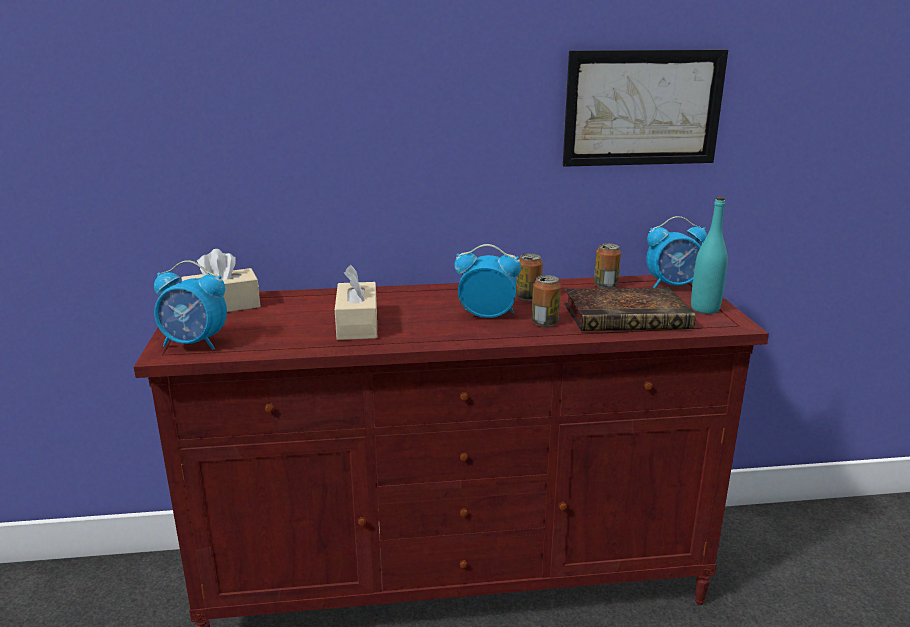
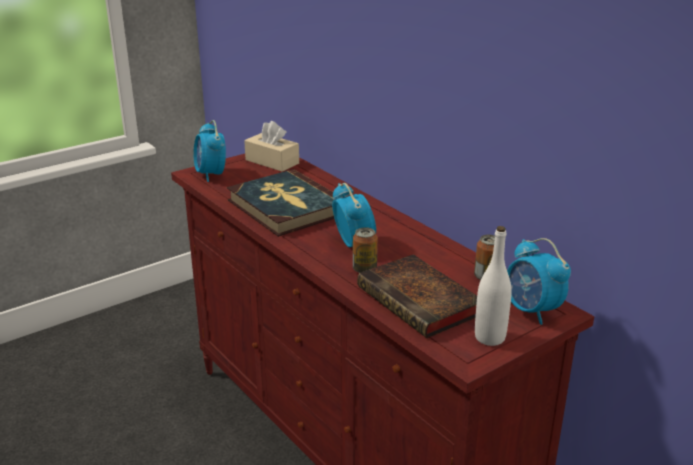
camera: 60 degrees right, 5 degrees up
(357, 324) = (286, 207): beige tissue box -> book
(528, 297) = (411, 250): can -> none
(643, 108) = (566, 112): picture -> none
(705, 309) = (489, 337): turquoise bottle -> white bottle

